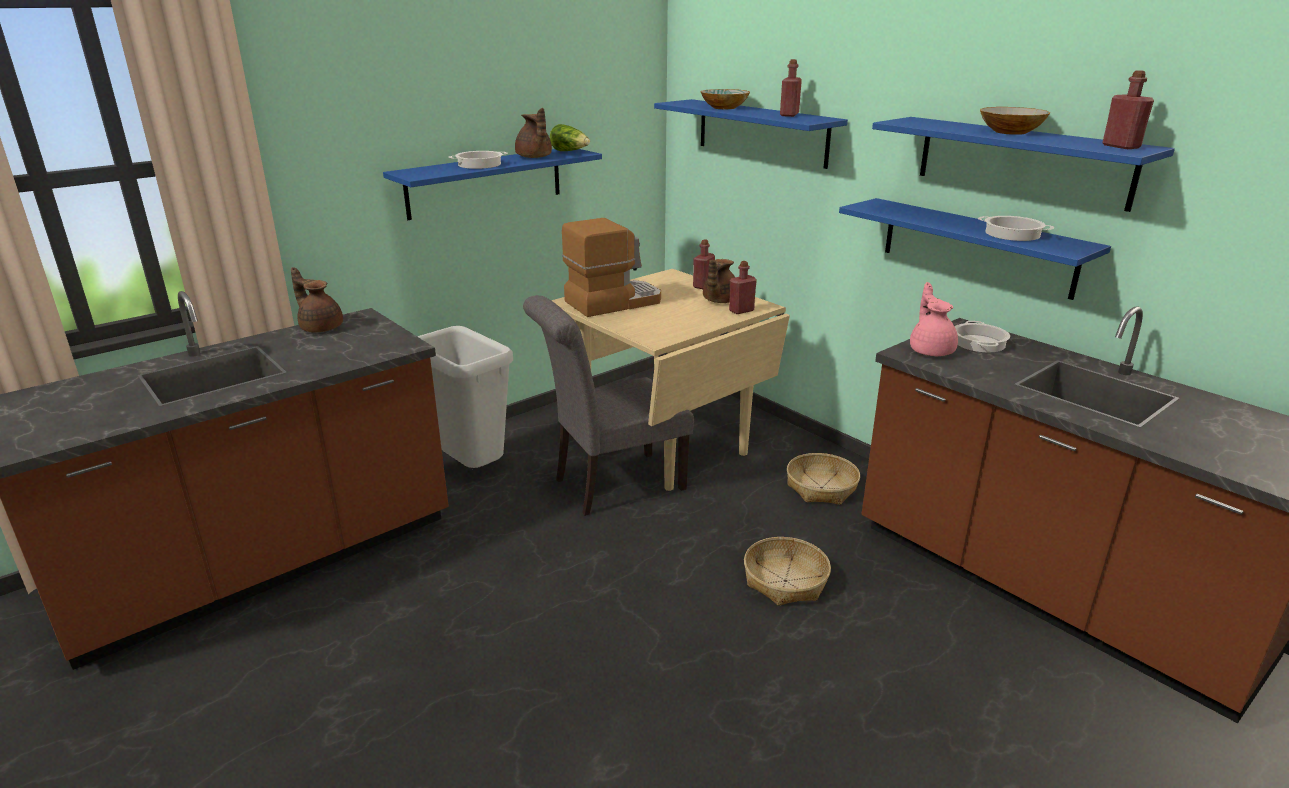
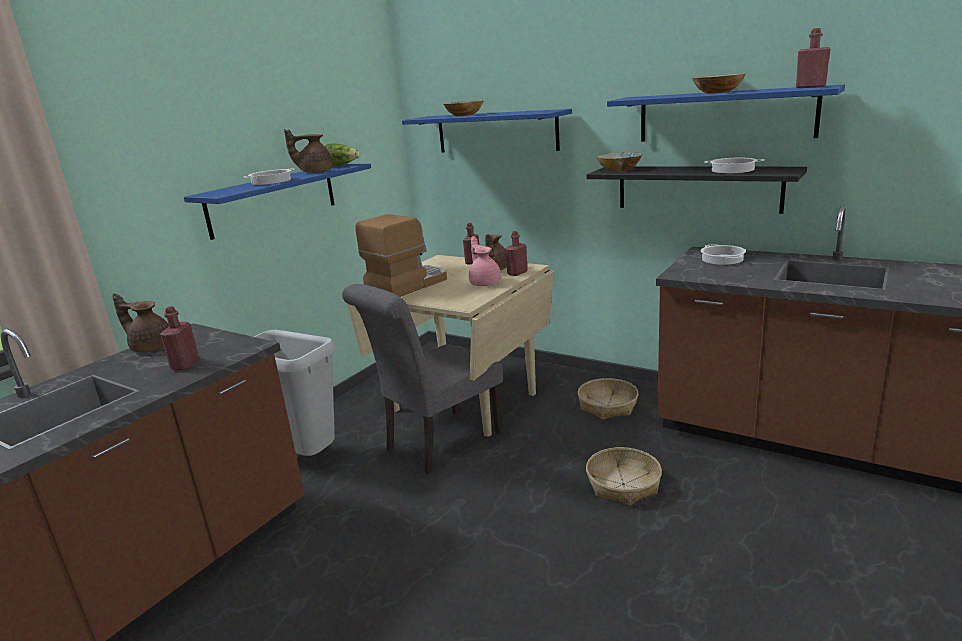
camera: 15 degrees left, 5 degrees down
(534, 157) = (315, 172): brown teapot -> brown teapot turned 120 degrees clockwise
(789, 115) = (523, 112): red bottle -> red bottle (185, 364)
(884, 207) = (619, 169): none -> bowl
(931, 350) = (693, 269): pink teapot -> pink teapot (485, 283)
(976, 246) = (697, 188): blue shelf -> black shelf

